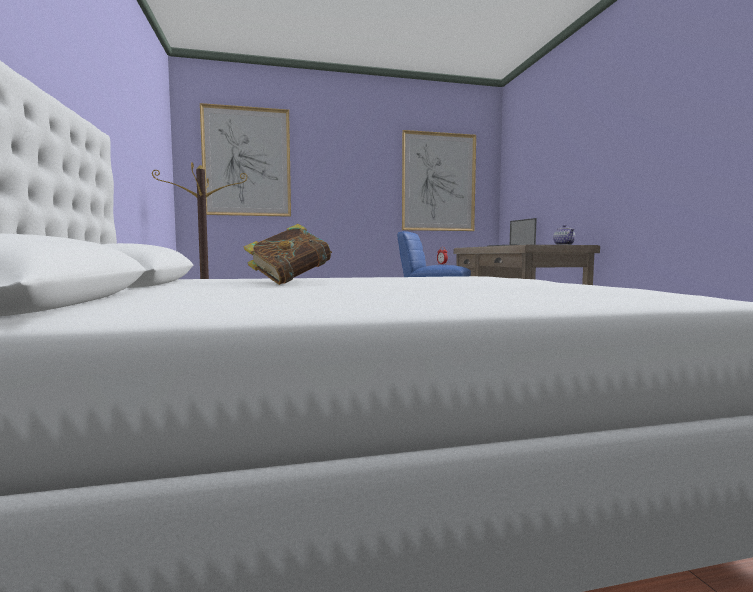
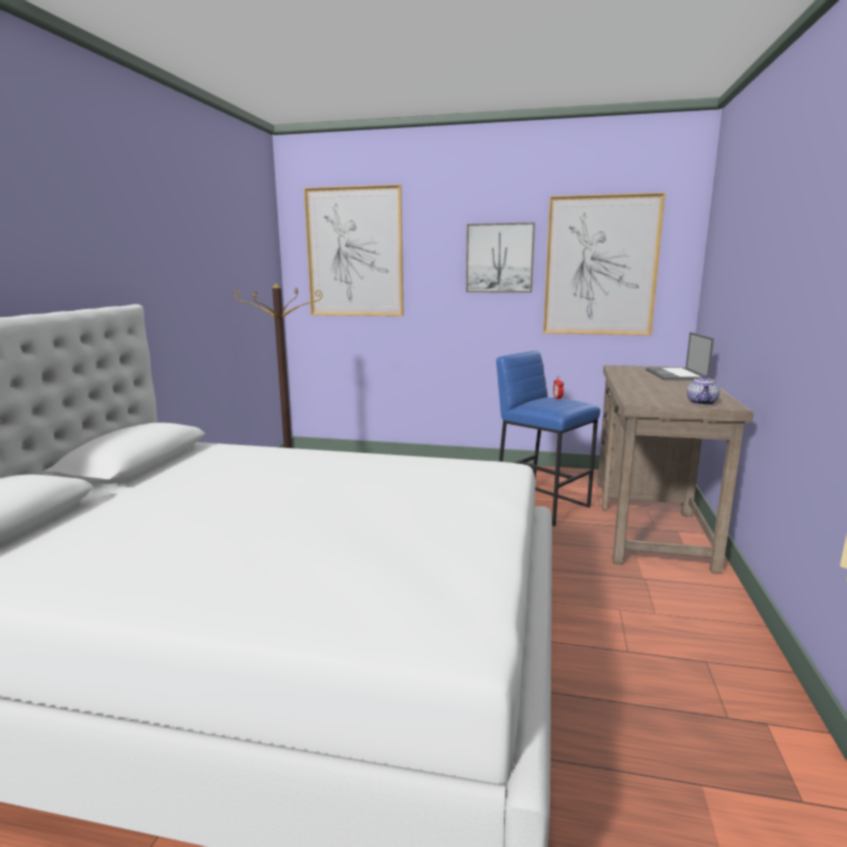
camera: 25 degrees right, 10 degrees up
(290, 282) = (245, 480): book -> none
(368, 173) = (499, 258): none -> picture

